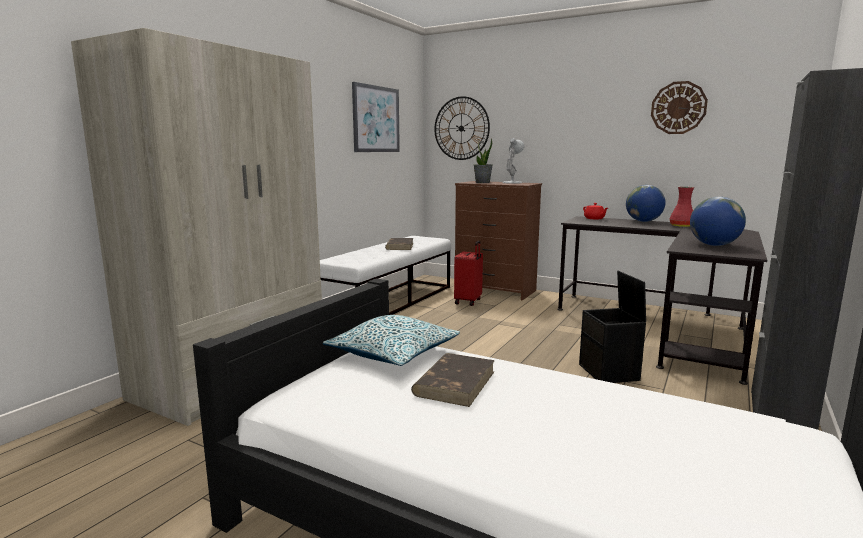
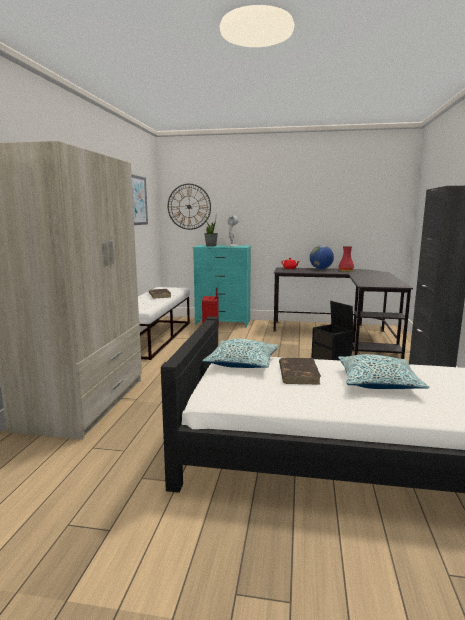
camera: 20 degrees left, 0 degrees up
(495, 290) = (223, 322): brown dresser -> turquoise dresser
(572, 420) = (378, 382): none -> pillow
(678, 108) = (337, 196): wall clock -> none
(714, 245) = (378, 281): globe -> none

